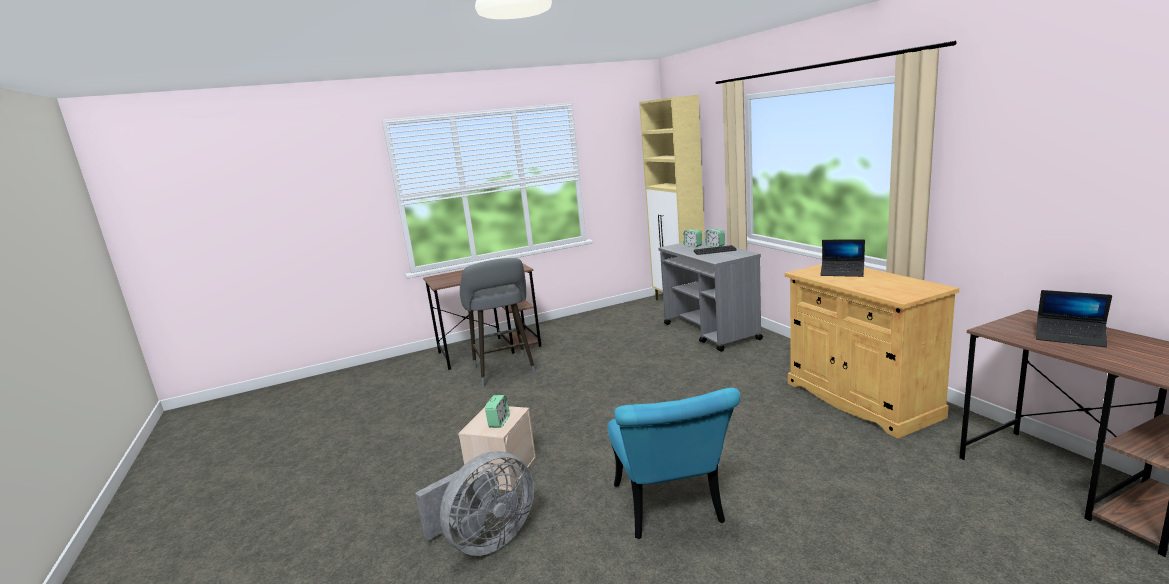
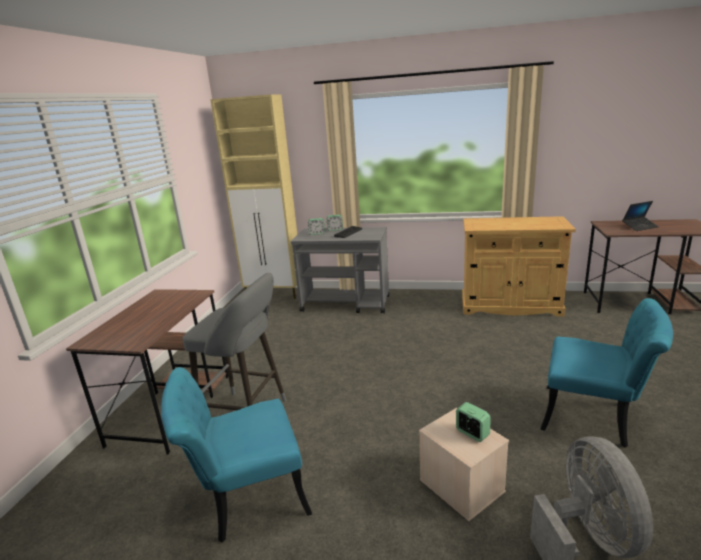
camera: 55 degrees left, 5 degrees up
(430, 407) = (246, 499): none -> turquoise chair
(842, 273) = (493, 223): laptop -> none

